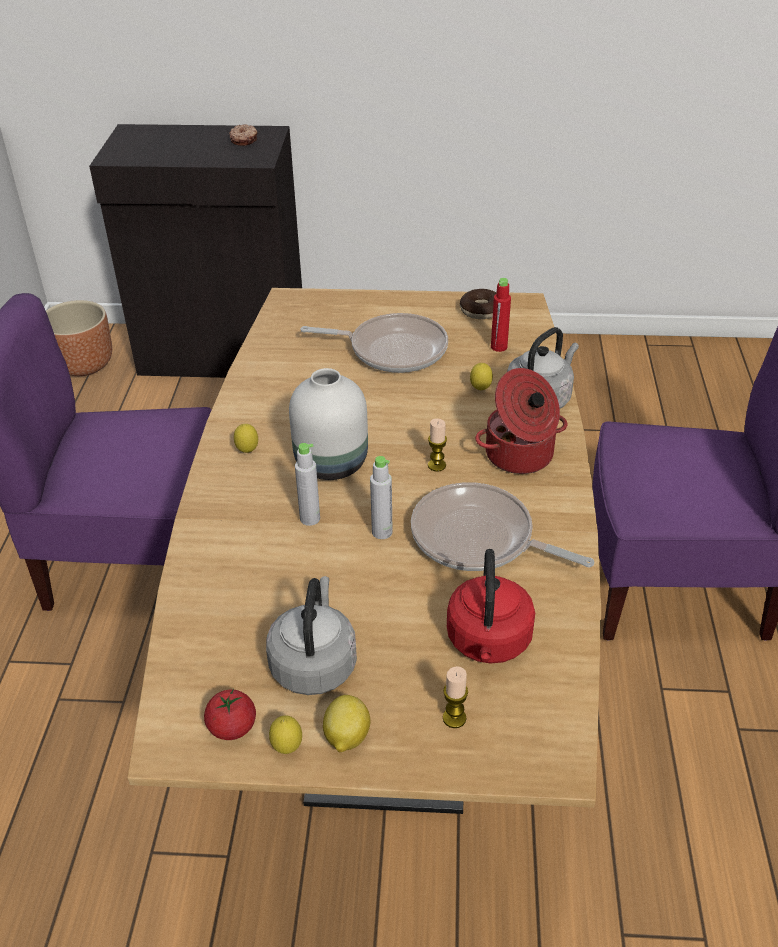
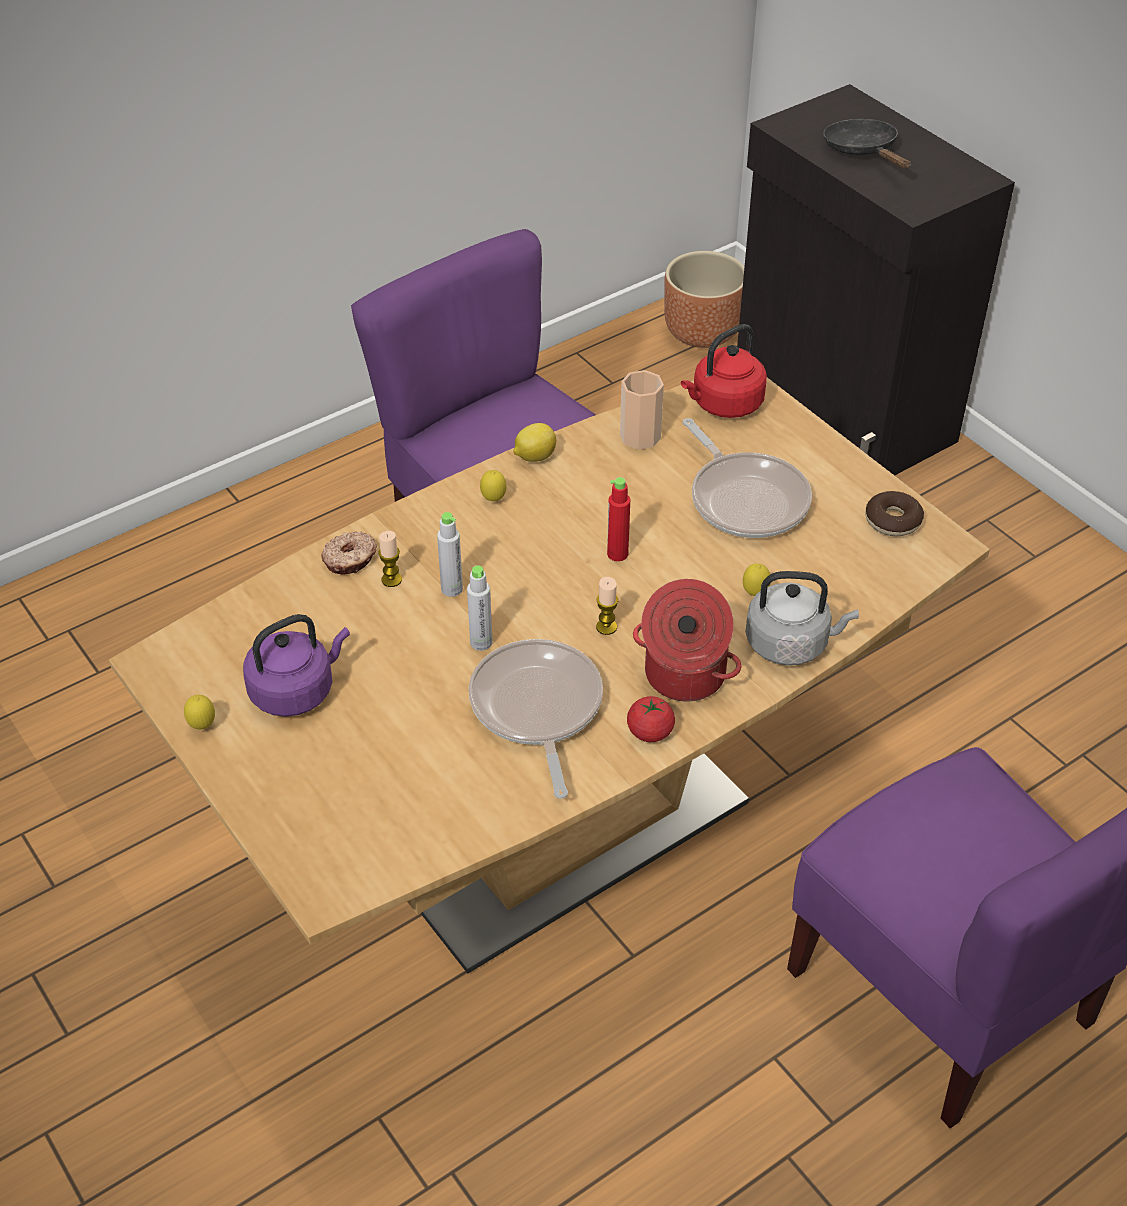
camera: 50 degrees right, 5 degrees up
(183, 148) = (863, 151): none -> black frying pan
(232, 727) = (196, 684): tomato -> tomato (650, 732)
(244, 140) = (938, 174): donut -> donut (350, 559)
(278, 359) = (640, 436): none -> cup
(314, 663) = (296, 690): grey kettle -> purple kettle
(330, 464) = (532, 559): white vase -> none
(346, 737) = (241, 753): lemon -> lemon (534, 457)
(454, 718) = (315, 805): candle -> candle (391, 580)
(488, 643) = (416, 783): red kettle -> red kettle (724, 405)
(499, 347) = (843, 568): red bottle -> red bottle (617, 554)

